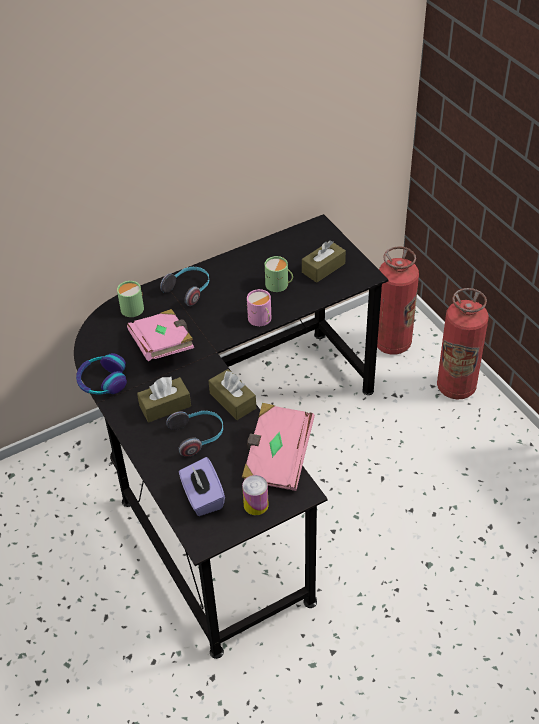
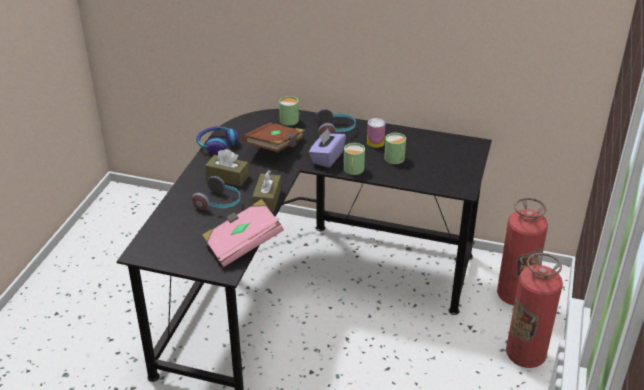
camera: 45 degrees right, 10 degrees down
(163, 346) = (275, 148): pink book -> brown book
(202, 497) = (172, 233): purple tissue box -> purple tissue box (327, 158)
(256, 505) = (192, 258): can -> can (375, 142)
(261, 319) = (353, 170): pink mug -> green mug
(323, 268) = (440, 168): brown tissue box -> none

